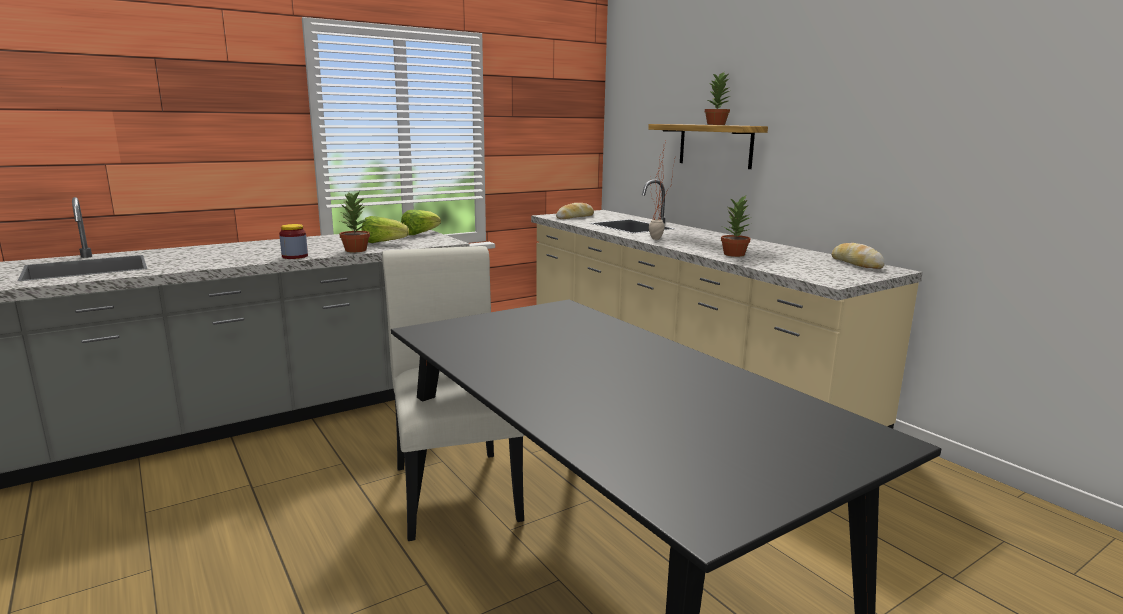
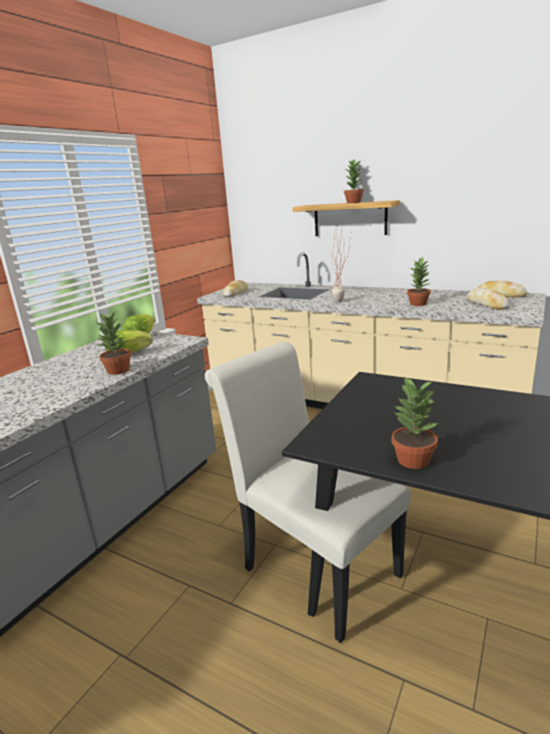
camera: 25 degrees left, 5 degrees up
(295, 256) = (68, 395): jar -> none
(471, 356) = (412, 460): none -> potted plant
(811, 267) = (486, 304): none -> bread

